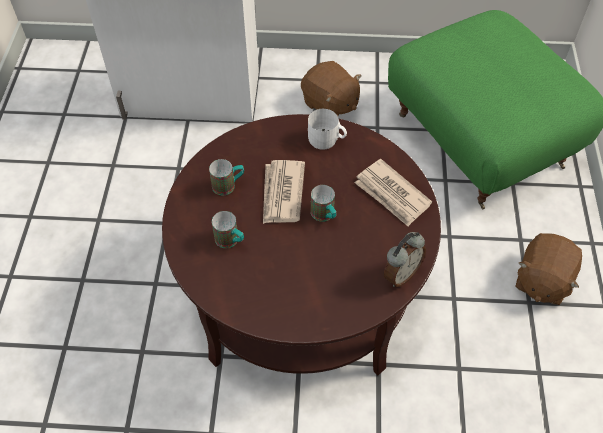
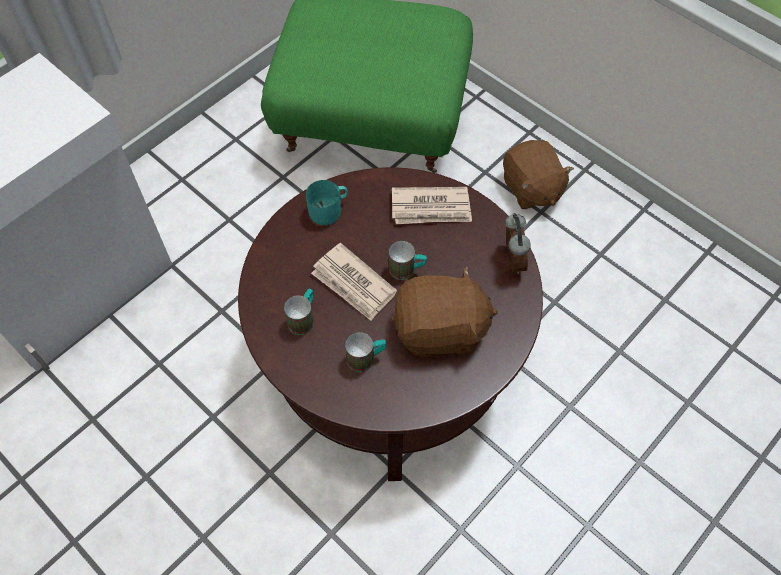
camera: 50 degrees left, 5 degrees up
(326, 140) = (329, 210): white mug -> turquoise mug
(330, 104) = (220, 191): brown plush toy -> brown plush toy (440, 330)

